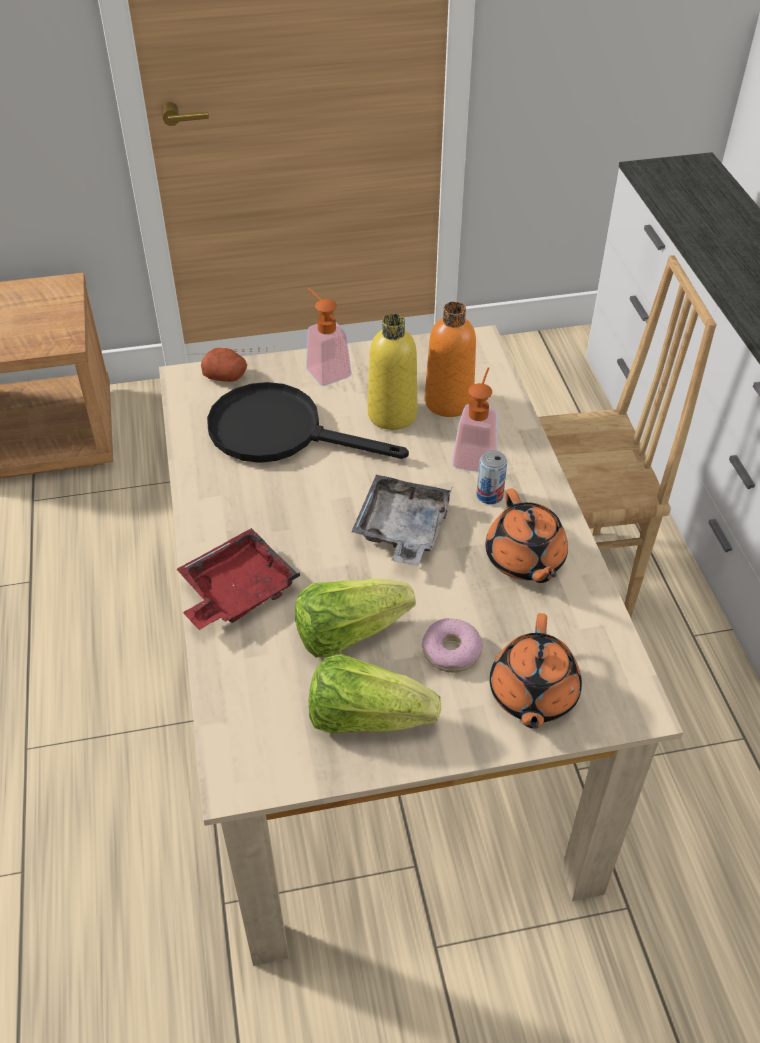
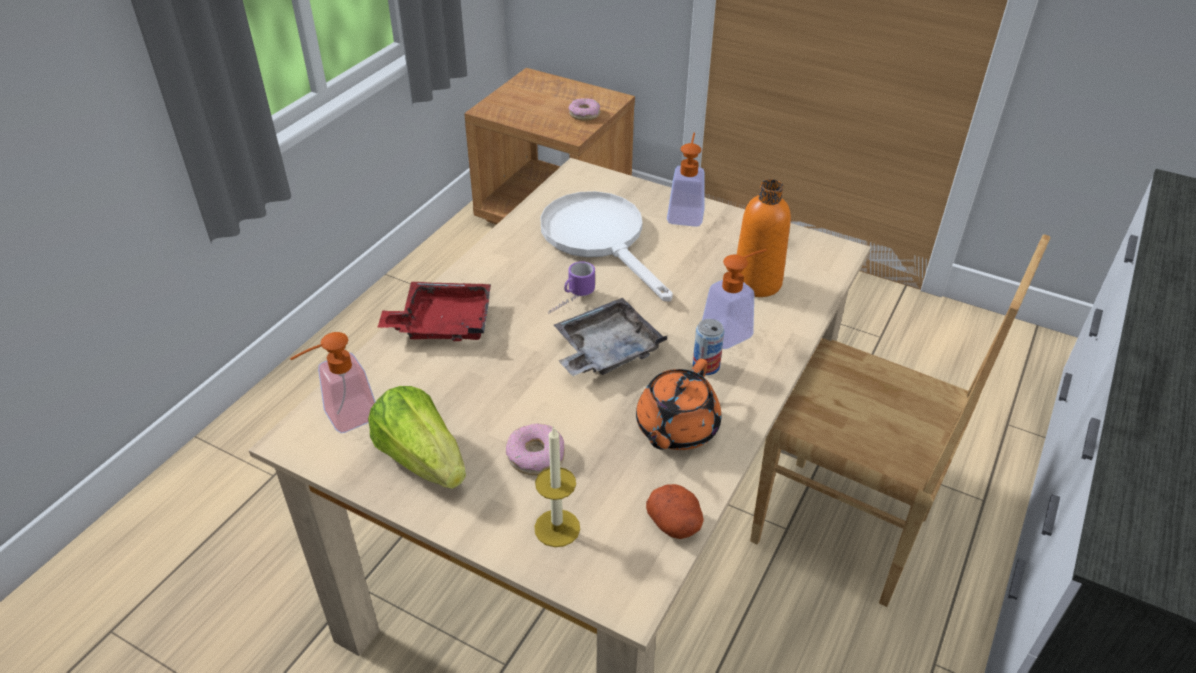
camera: 40 degrees right, 5 degrees down
(53, 314) = (584, 114): none -> donut
(226, 376) = (607, 184): potato -> potato (675, 523)
(255, 732) = (342, 418): none -> soap dispenser
(281, 432) = (600, 239): black frying pan -> white frying pan
(322, 504) = (570, 301): none -> mug
(348, 632) = (480, 395): lettuce -> none
(392, 414) = (699, 268): yellow bottle -> none
(532, 695) = (557, 528): orange teapot -> candle

